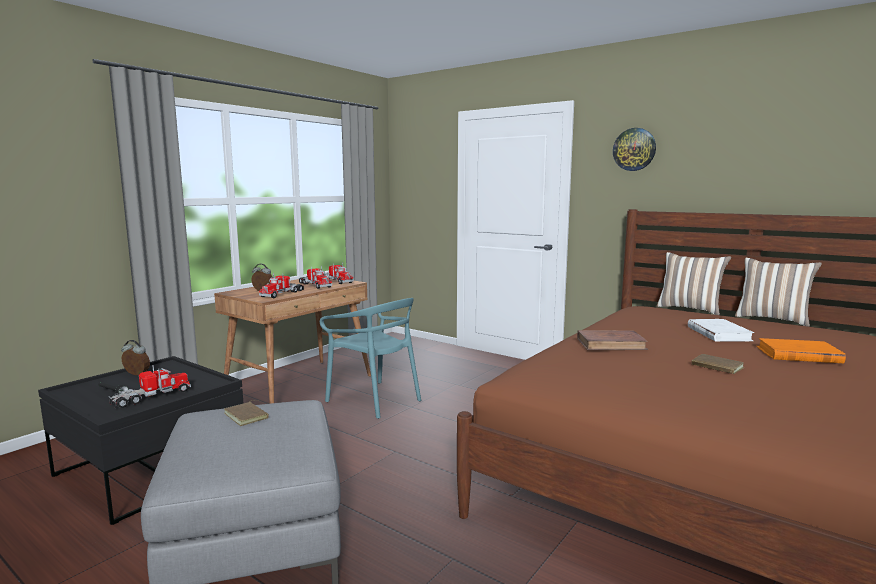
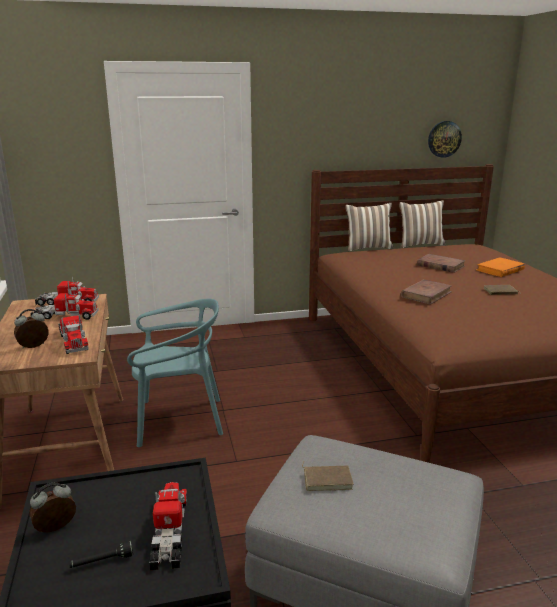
camera: 50 degrees left, 10 degrees up
(634, 149) = (310, 115): wall clock -> wall clock (444, 139)
(718, 333) = (440, 266): white book -> brown book

